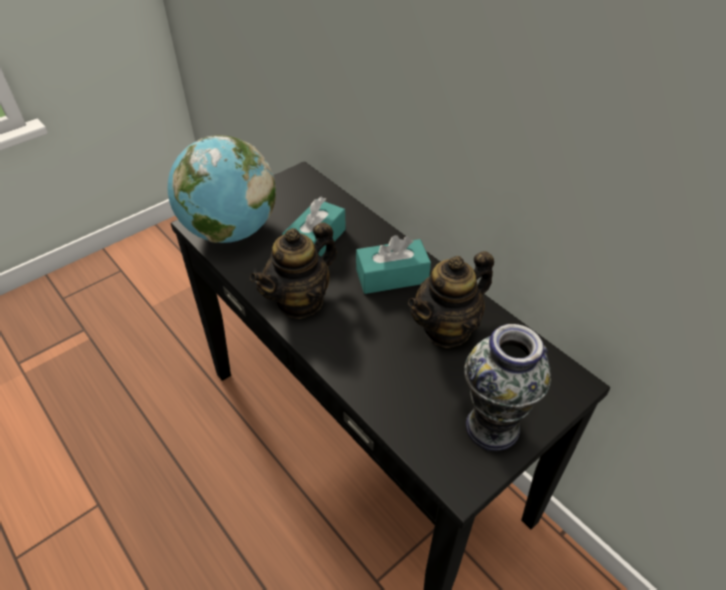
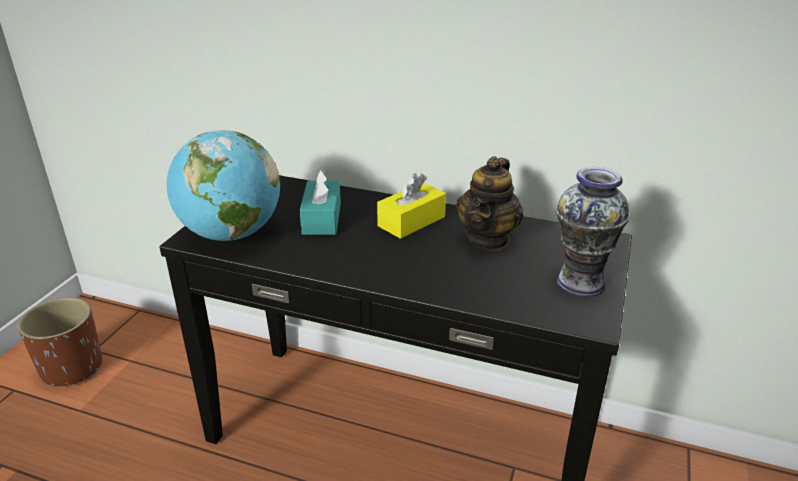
camera: 30 degrees left, 15 degrees down
(164, 268) = (71, 369): none -> brown planter
(300, 301) = (349, 260): teapot -> none
(392, 276) = (411, 221): turquoise tissue box -> yellow tissue box

